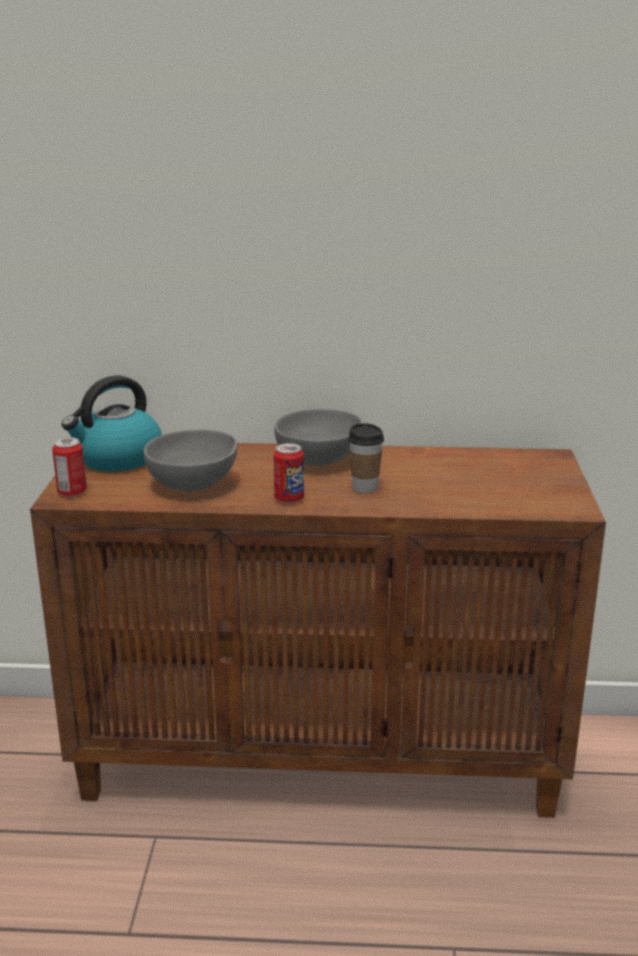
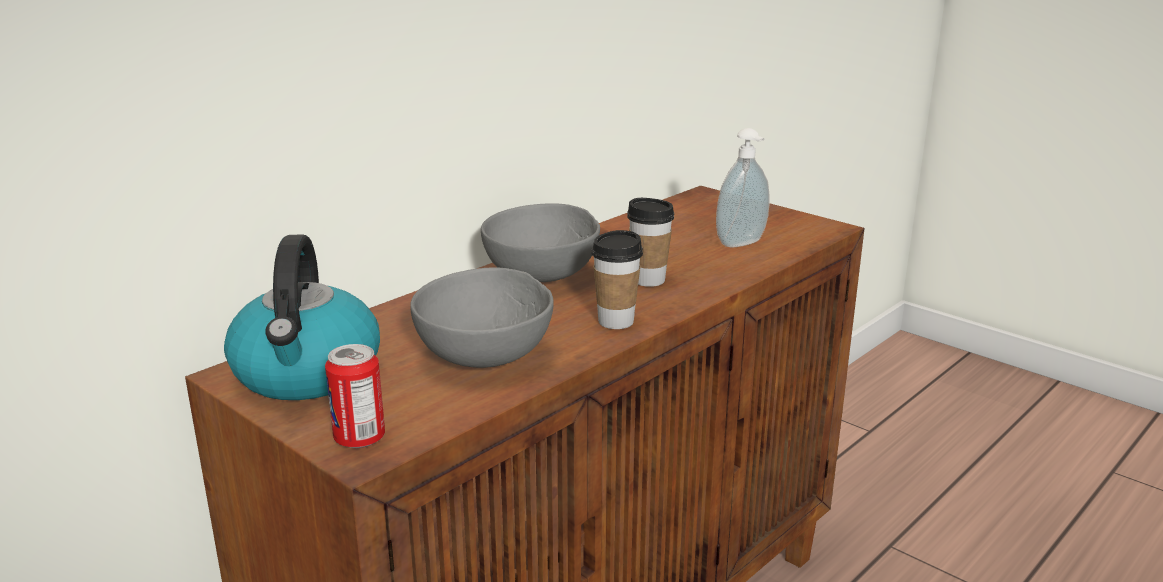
camera: 50 degrees left, 0 degrees up
(289, 499) = (616, 321): can -> cup
(481, 494) = (742, 244): none -> soap dispenser

